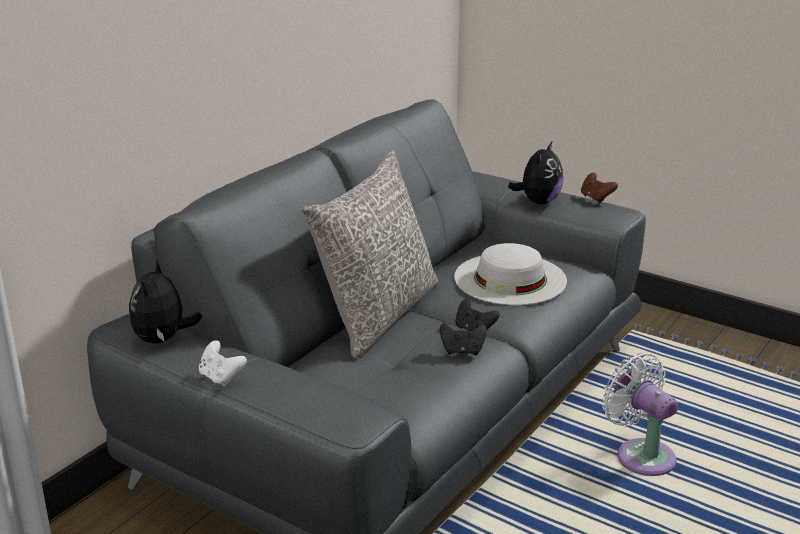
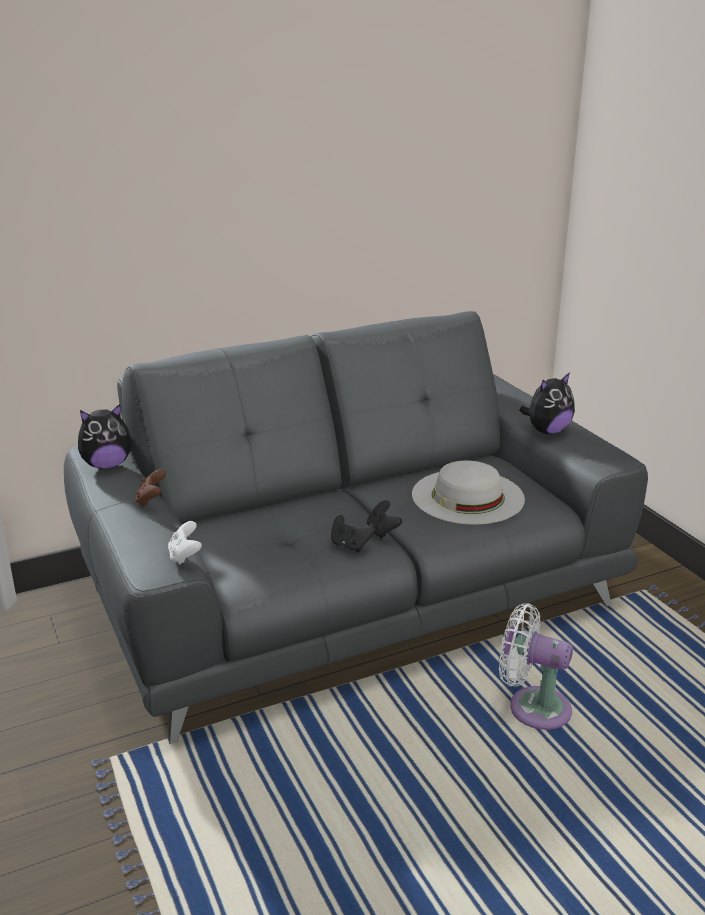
camera: 30 degrees right, 0 degrees up
(163, 339) = (107, 465): plush toy -> plush toy turned 150 degrees counterclockwise
(221, 377) = (109, 505): white game controller -> white game controller (185, 556)
(377, 314) = (319, 495): grey pillow -> none
(596, 198) = (608, 441): brown game controller -> brown game controller (151, 500)
(640, 455) = (533, 707): white fan -> white fan turned 60 degrees counterclockwise

